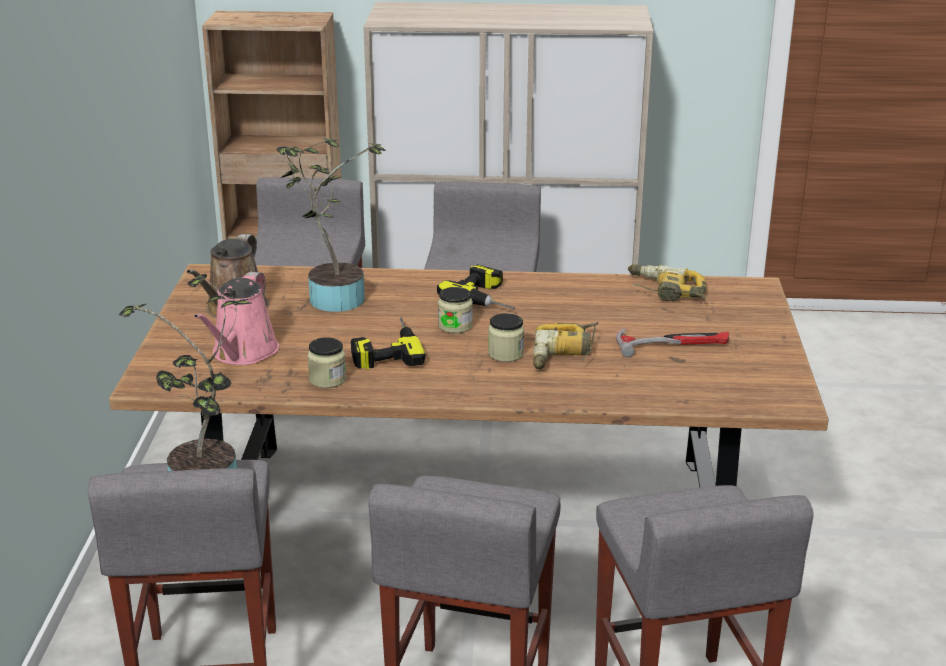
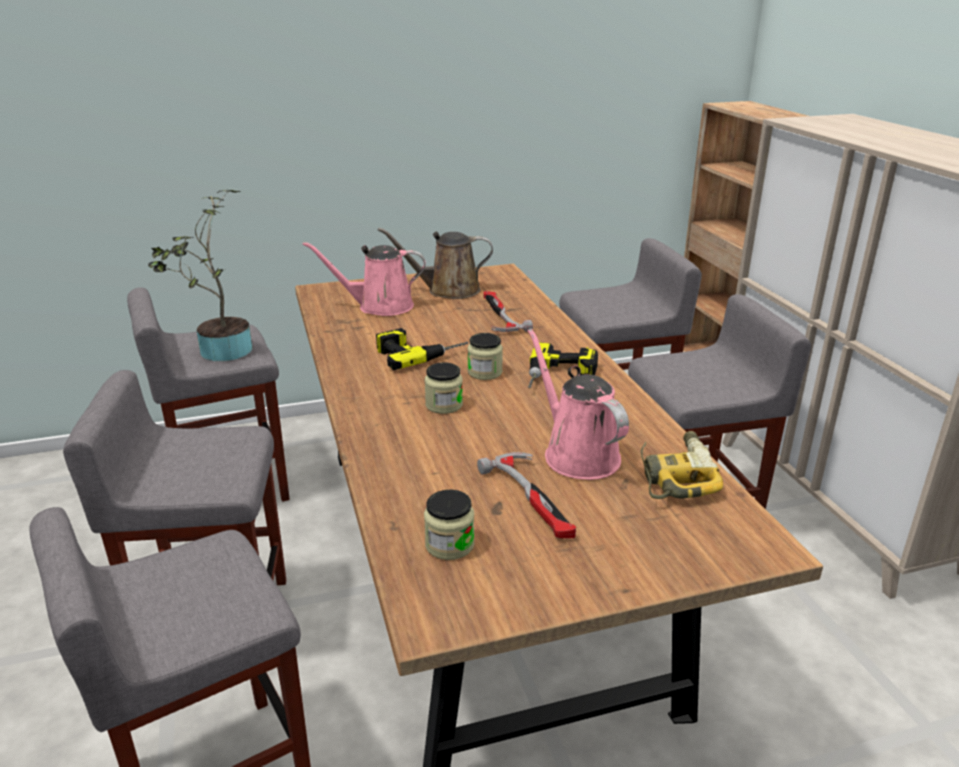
camera: 70 degrees right, 0 degrees up
(327, 379) = (352, 341): jar -> jar (449, 545)
(332, 297) = (498, 316): potted plant -> hammer
(564, 354) = (463, 435): power drill -> none
(619, 317) = (577, 454): none -> pink watering can

